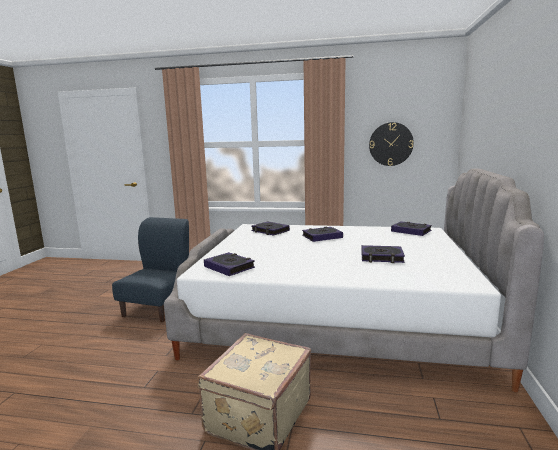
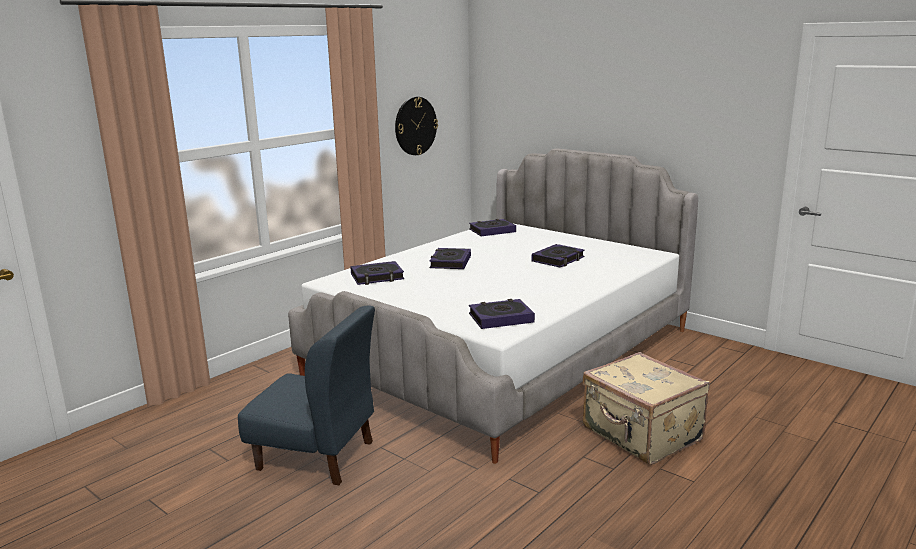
camera: 60 degrees left, 5 degrees up
(158, 307) = (316, 455): blue chair -> blue chair turned 150 degrees clockwise

